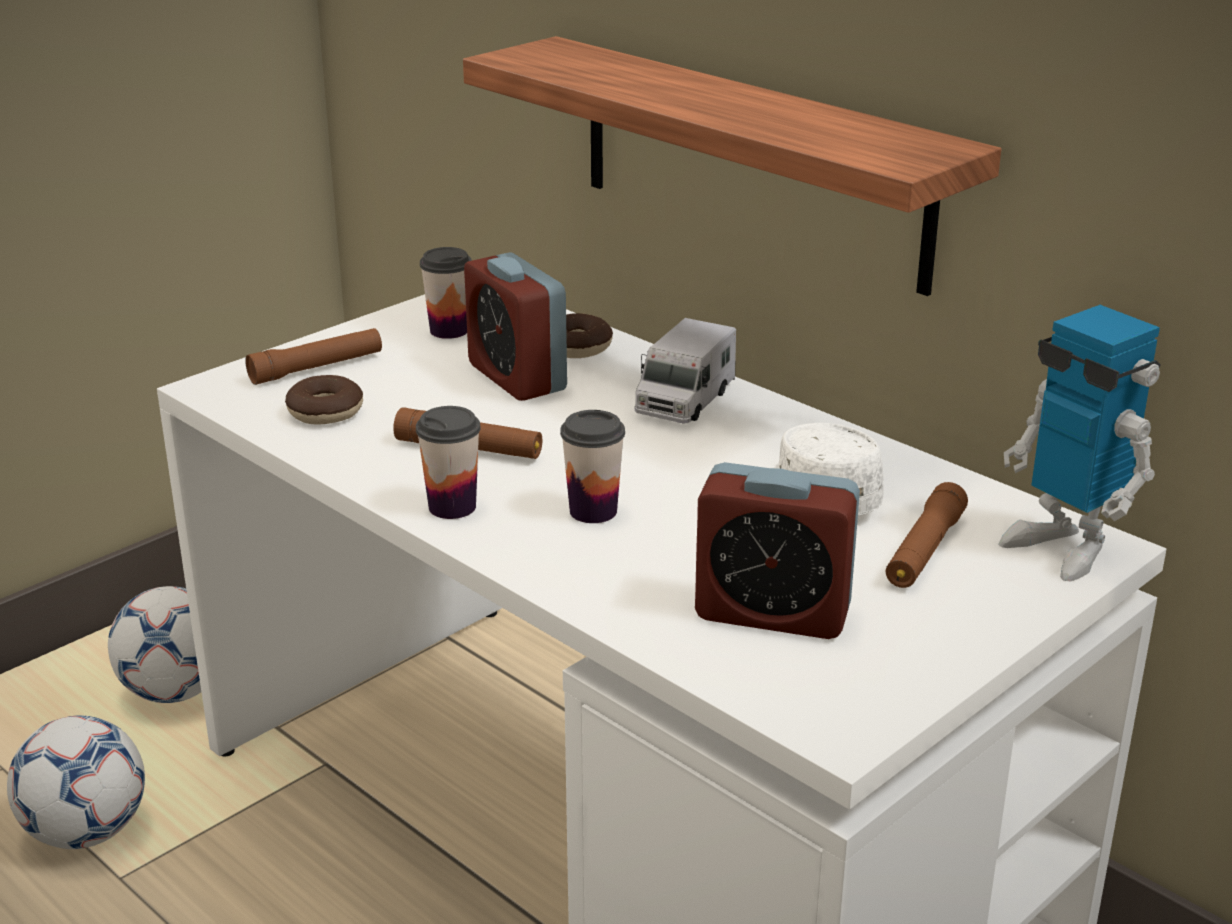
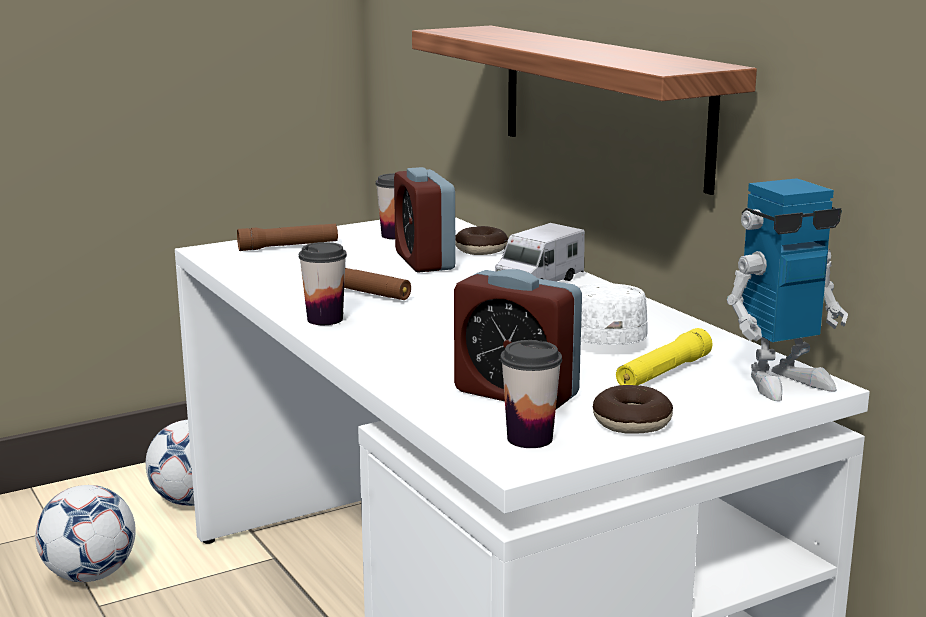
camera: 15 degrees right, 10 degrees down
(325, 412) = (276, 267): donut -> donut (631, 422)
(593, 511) = (424, 330): cup -> cup (529, 438)
(924, 551) = (663, 373): brown flashlight -> yellow flashlight
(1064, 547) = (781, 381): toy robot -> toy robot turned 90 degrees counterclockwise

